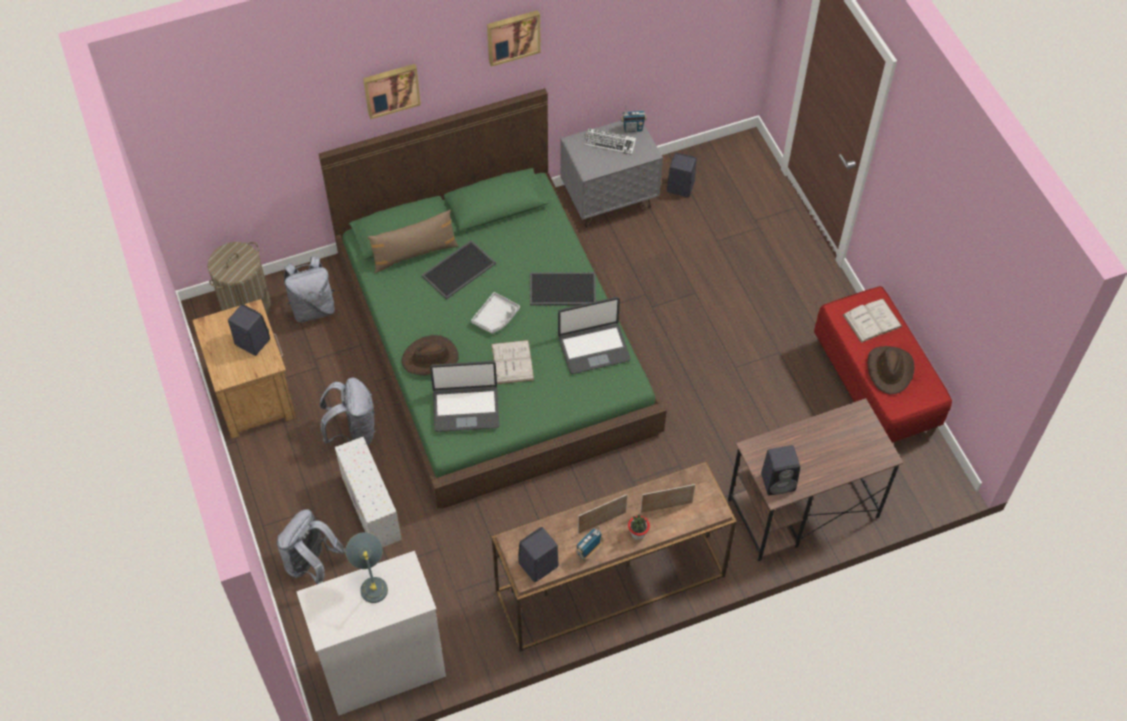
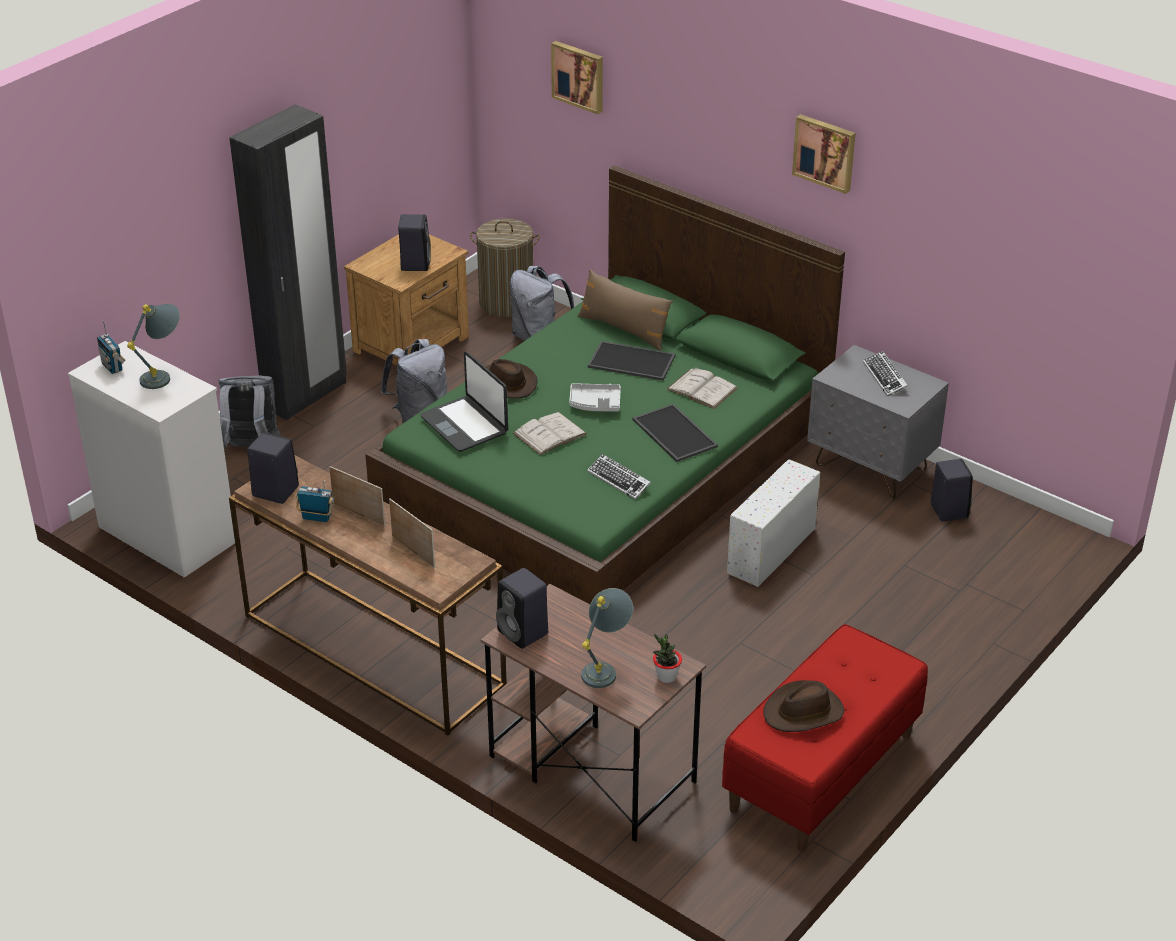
camera: 60 degrees right, 20 degrees down
(267, 497) = (306, 395): none -> black wardrobe
(372, 508) = (341, 459): white storage box -> white storage box (770, 551)
(391, 89) = (696, 135): picture -> picture (579, 76)
(593, 348) = (619, 480): laptop -> keyboard
(633, 128) = (924, 385): radio -> radio (113, 367)
(638, 534) = (363, 543): potted plant -> potted plant (666, 677)
(840, 453) = (605, 668): none -> grey table lamp
(872, 320) = (864, 672): white book -> white book (702, 389)

